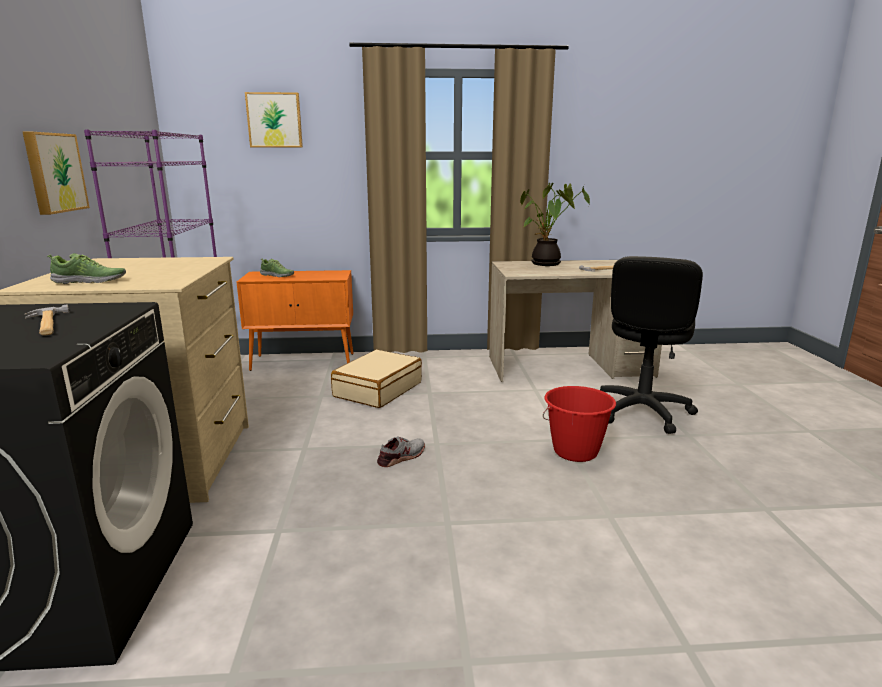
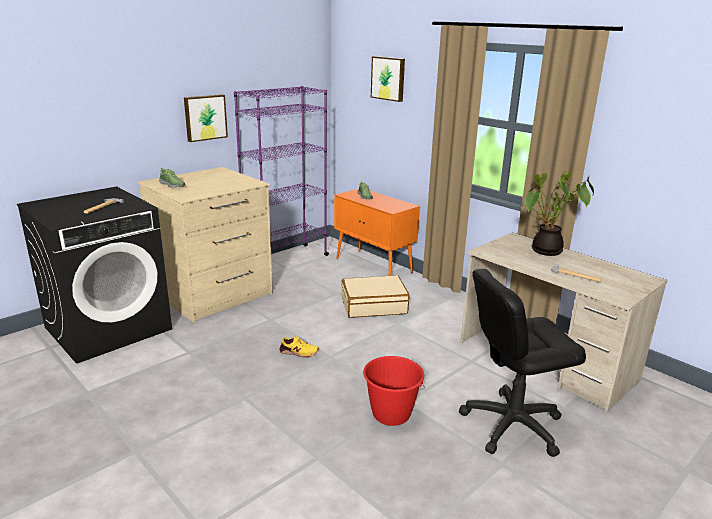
camera: 50 degrees right, 5 degrees up
(402, 457) = (298, 352): grey shoe -> yellow shoe

